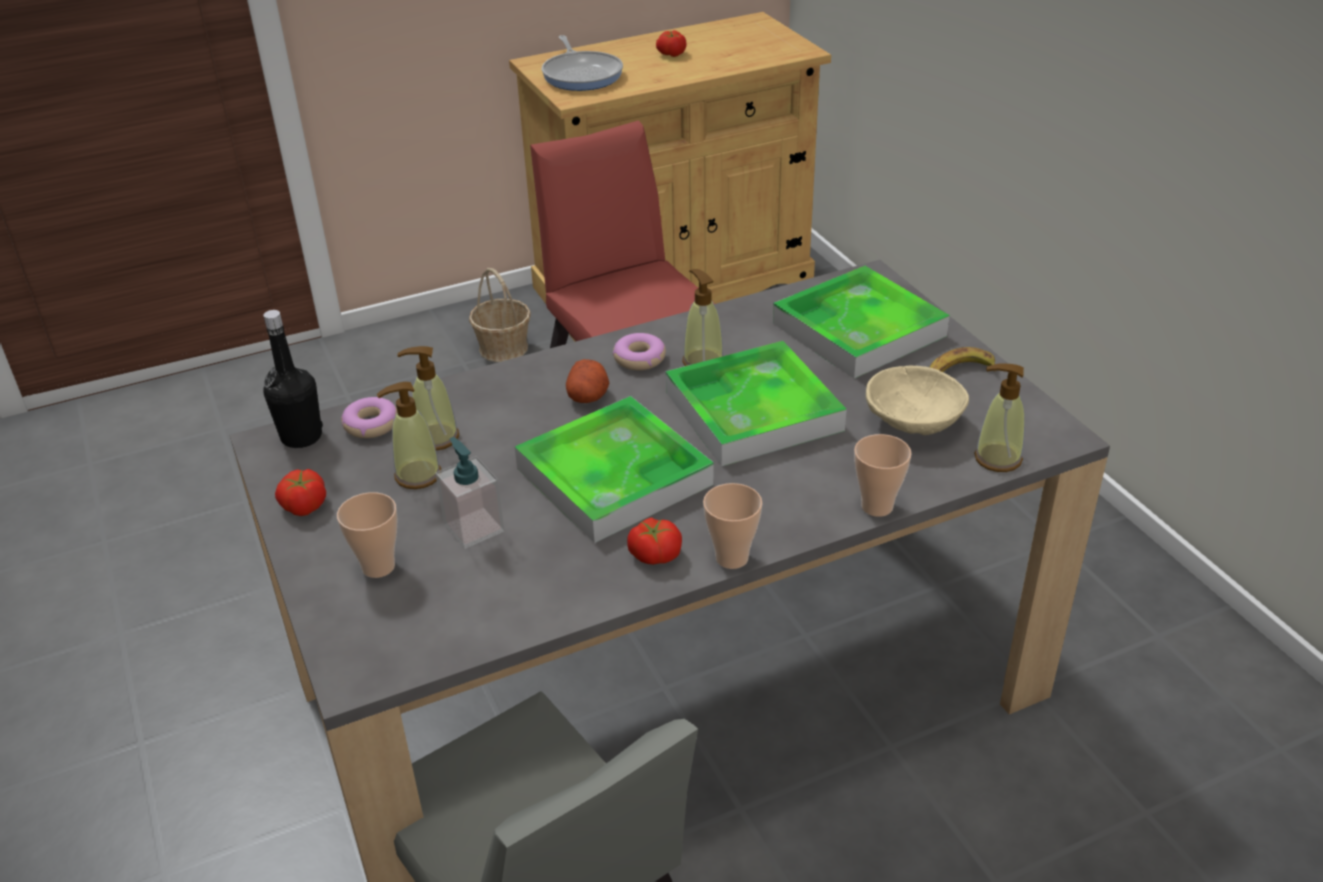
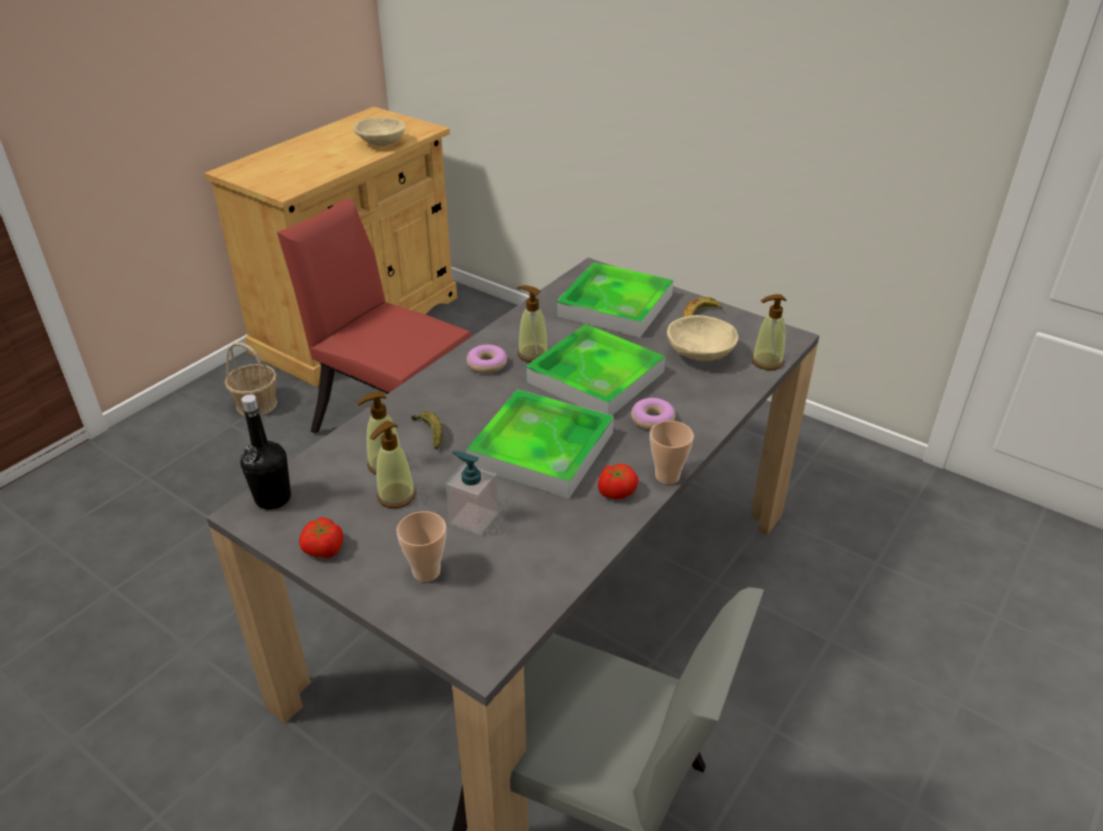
camera: 30 degrees left, 0 degrees up
(371, 425) = (324, 471): donut -> donut (652, 420)
(510, 419) = (430, 433): none -> banana
(582, 75) = (276, 173): frying pan -> none
(588, 396) = (473, 400): potato -> none
(671, 54) = (332, 146): tomato -> none
(729, 61) = (380, 144): none -> beige bowl
(877, 506) = (725, 413): cup -> none

